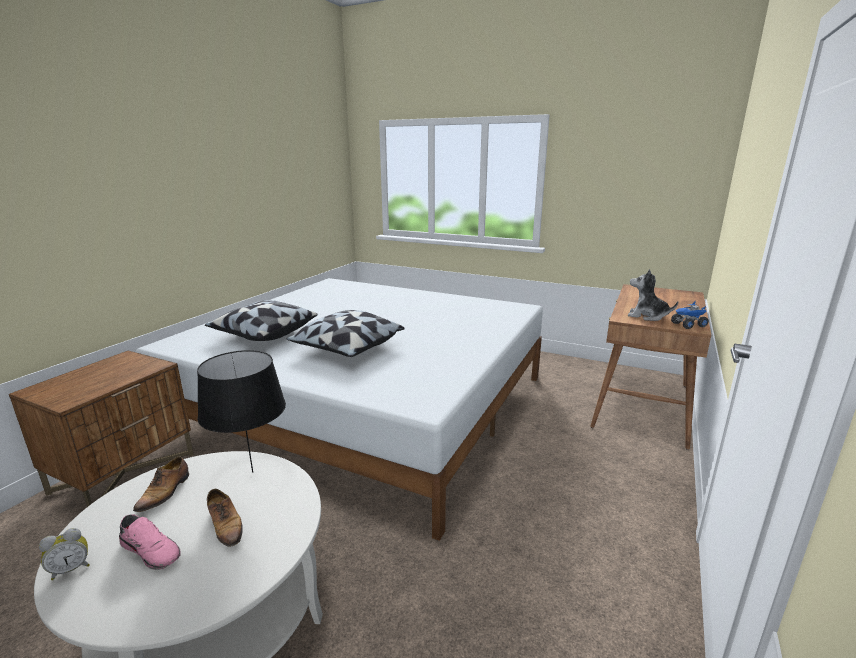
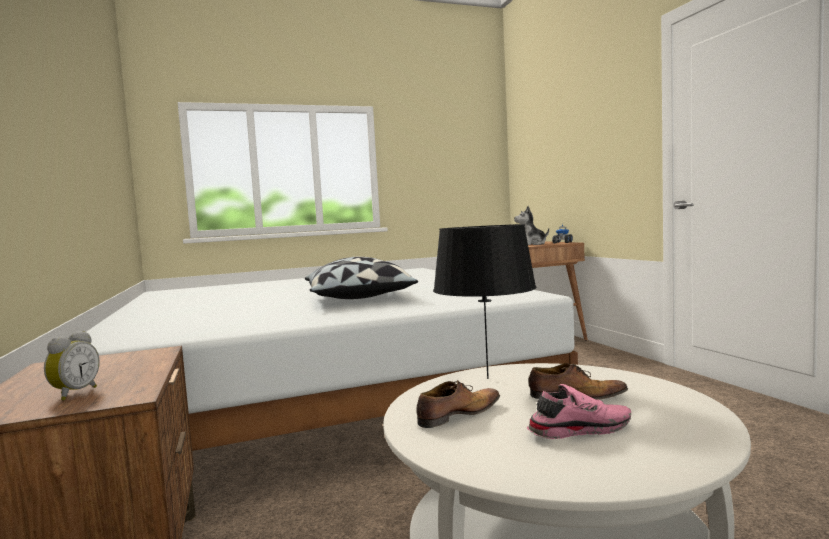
camera: 45 degrees left, 15 degrees down
(71, 569) = (561, 474): alarm clock -> alarm clock (73, 393)
(165, 492) = (457, 415): shoe -> shoe turned 90 degrees counterclockwise
(263, 334) = (223, 314): pillow -> none

